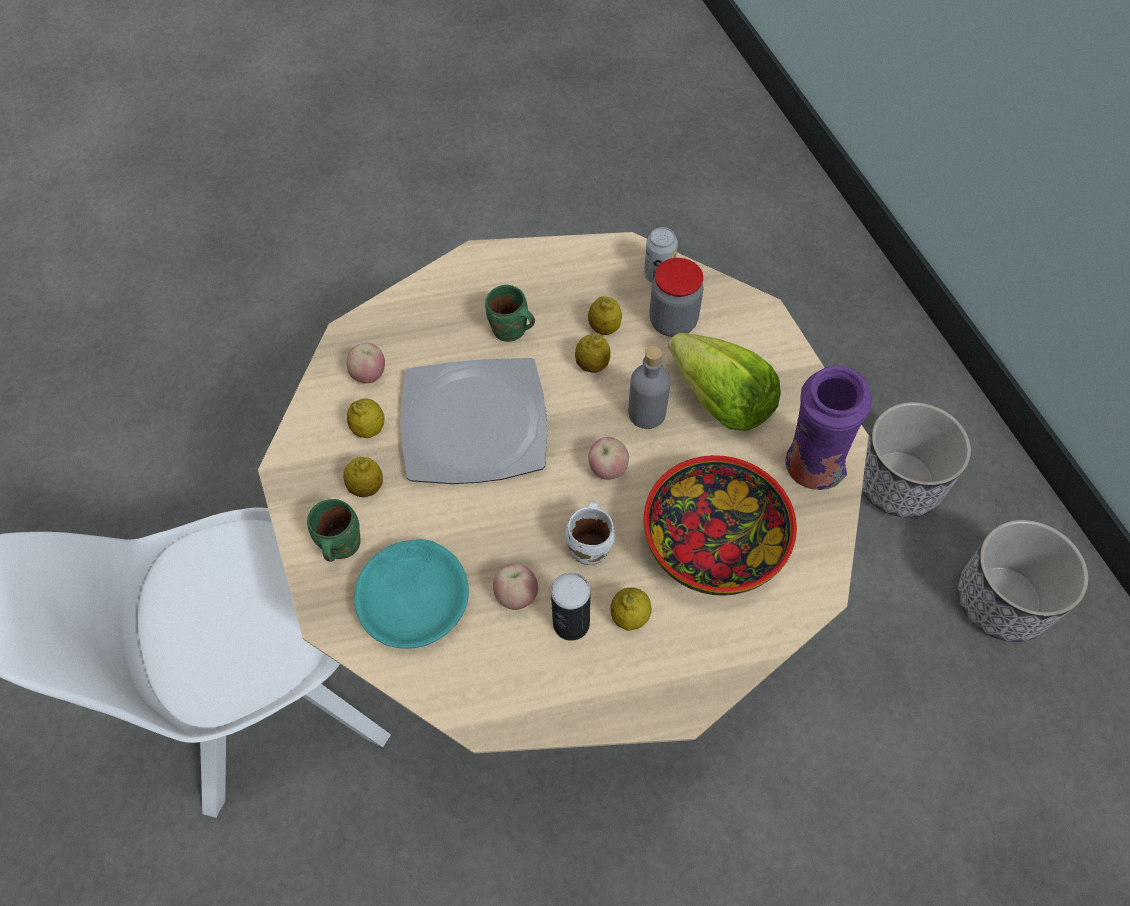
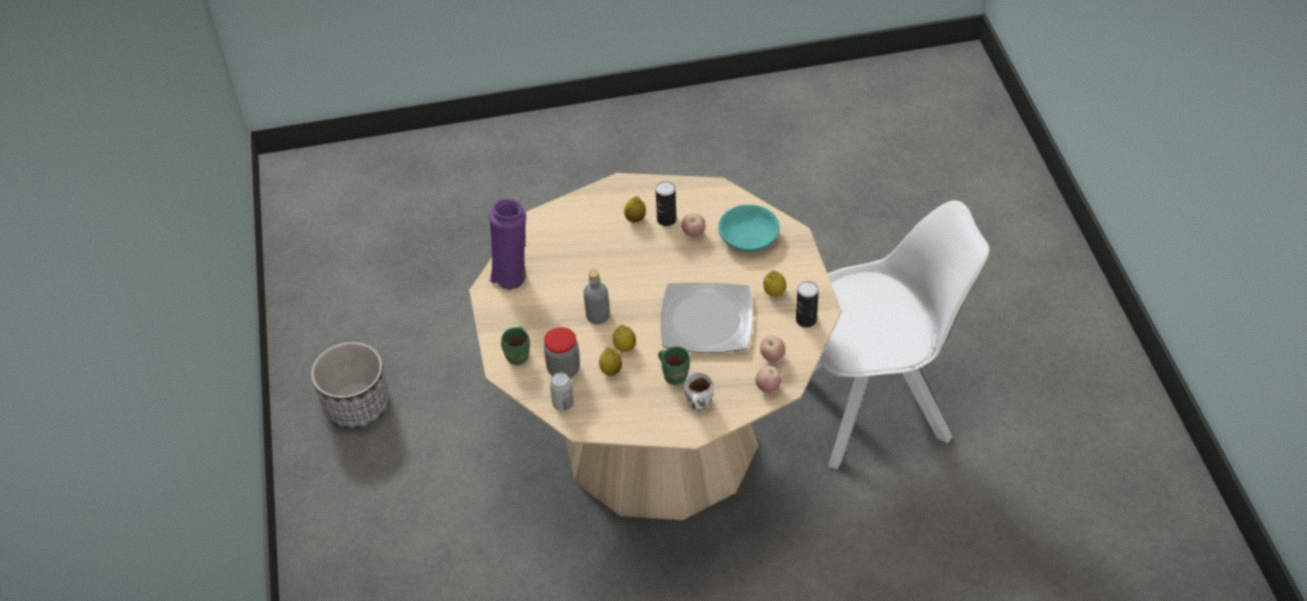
camera: 170 degrees left, 10 degrees down
(316, 443) = (806, 320): none -> can
(339, 545) = (790, 265): green mug -> green mug (519, 356)
(369, 429) = (772, 324): lemon -> none
(592, 547) = (648, 251): white mug -> white mug (697, 404)
(608, 469) = (629, 287): apple -> apple (768, 387)
(711, 544) = (581, 246): bowl -> none
(720, 402) = (550, 317): lettuce -> none
(899, 483) = (385, 492): planter -> none

